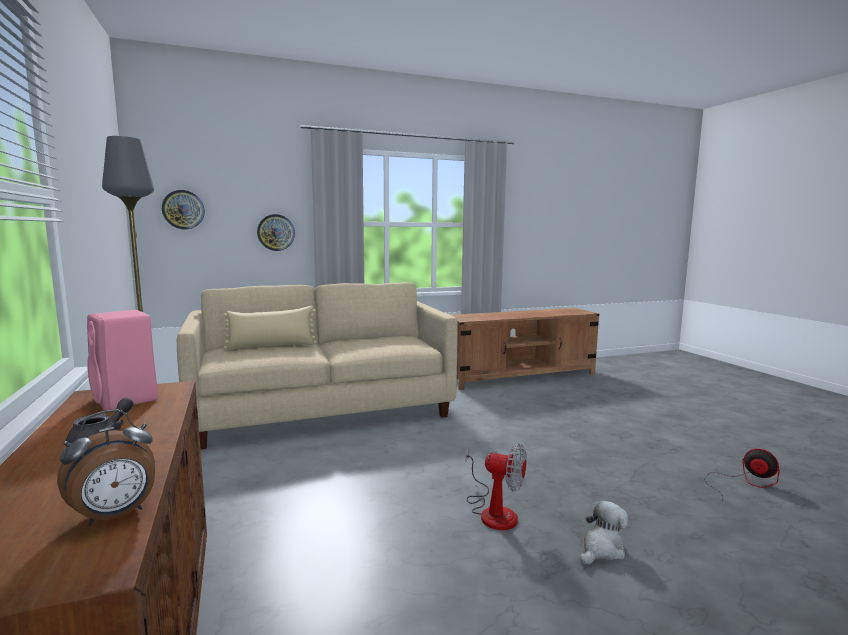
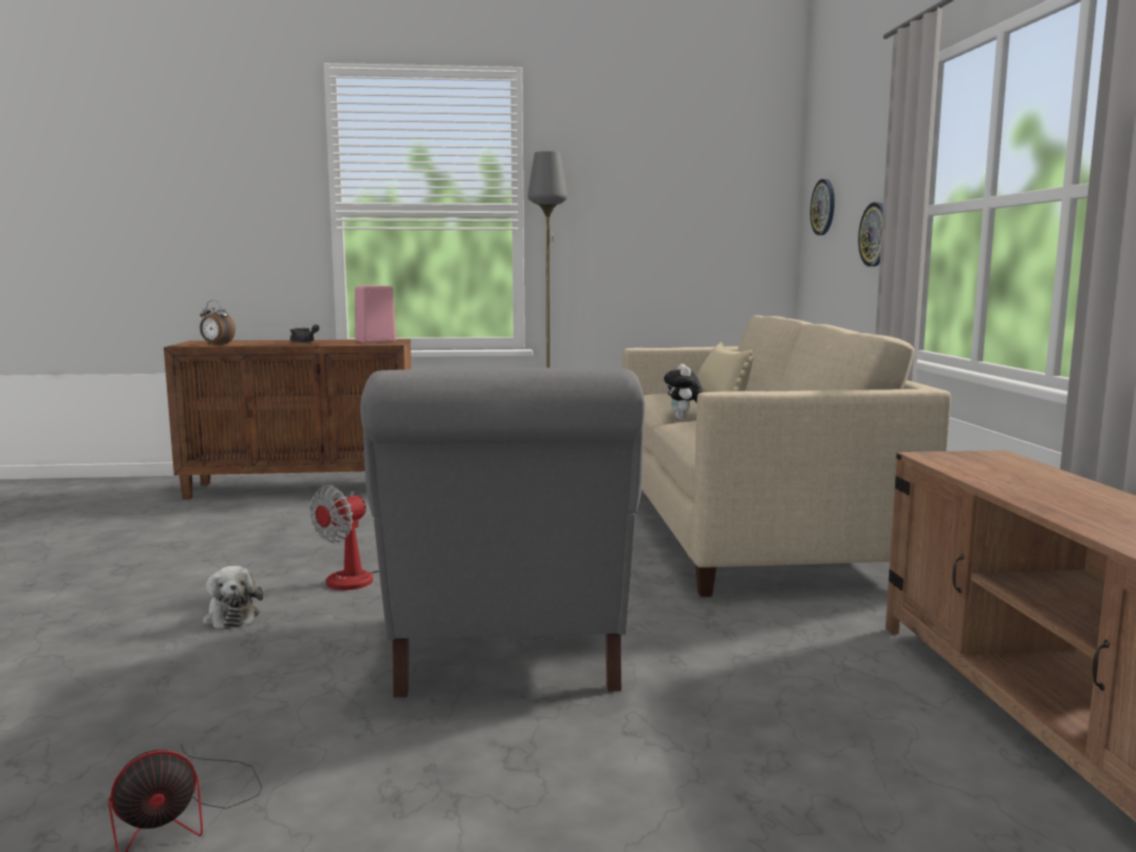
camera: 105 degrees right, 0 degrees up
(115, 516) = (217, 345): alarm clock -> alarm clock turned 45 degrees counterclockwise
(327, 355) = (683, 419): none -> plush toy
(549, 448) = (508, 651): none -> grey armchair

